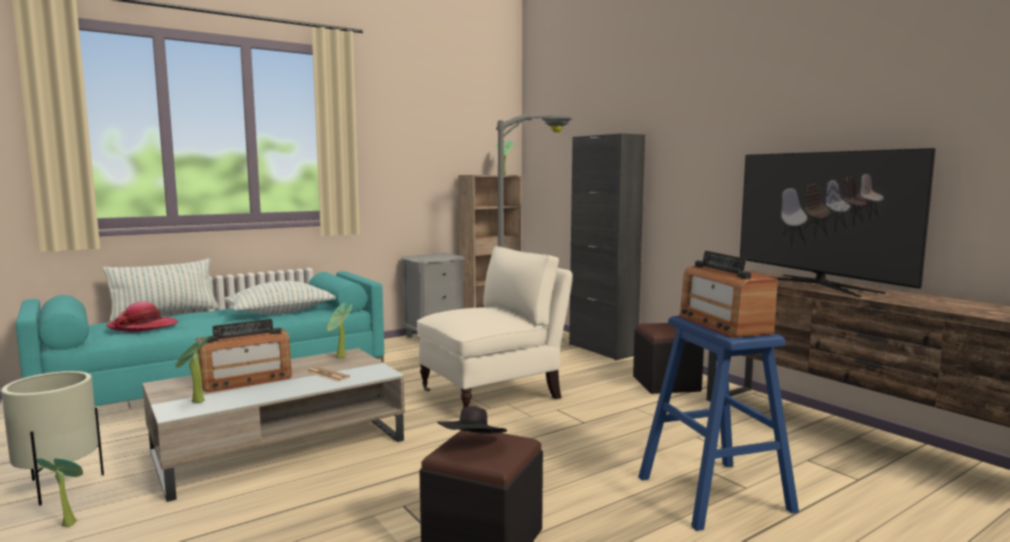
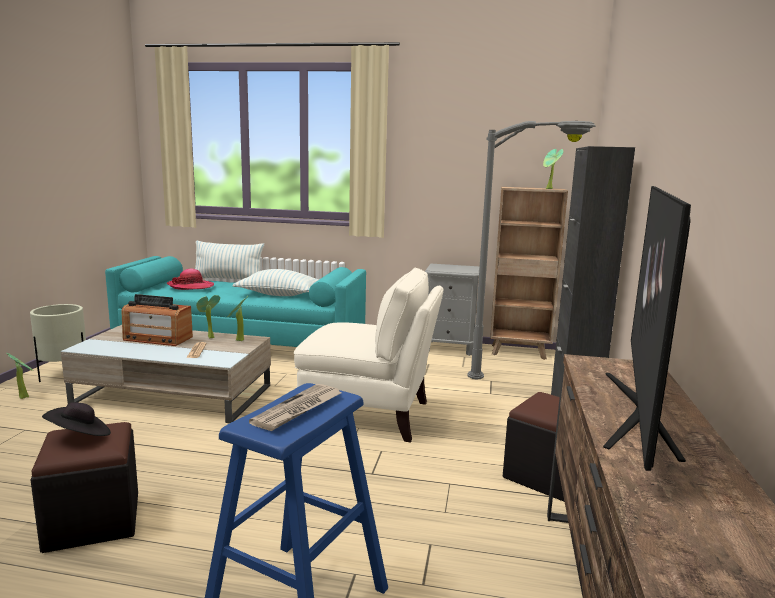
camera: 45 degrees right, 5 degrees up
(195, 402) = (102, 345): potted plant -> potted plant (209, 337)
(723, 324) = (298, 410): radio -> newspaper

